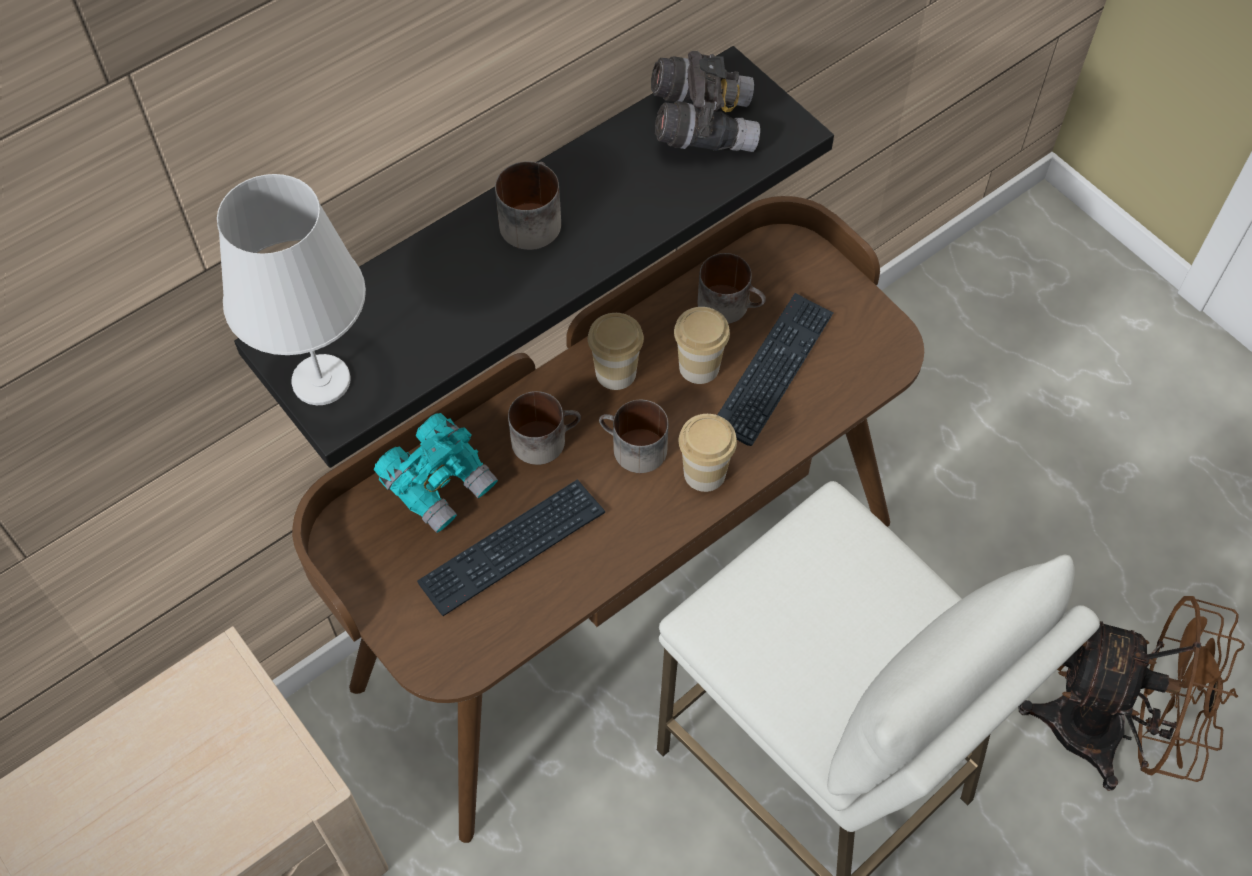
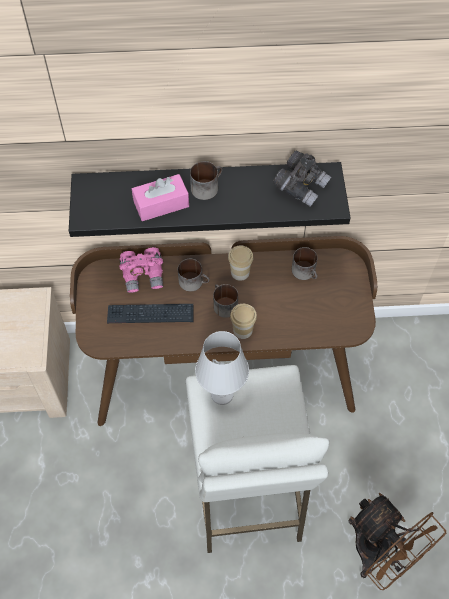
camera: 35 degrees right, 0 degrees up
(320, 381) = (87, 204): white table lamp -> white table lamp (221, 394)
(439, 484) = (143, 275): turquoise binoculars -> pink binoculars
(471, 299) = (161, 204): none -> pink tissue box
(699, 367) = (274, 289): cup -> none
(773, 370) = (302, 307): keyboard -> none

